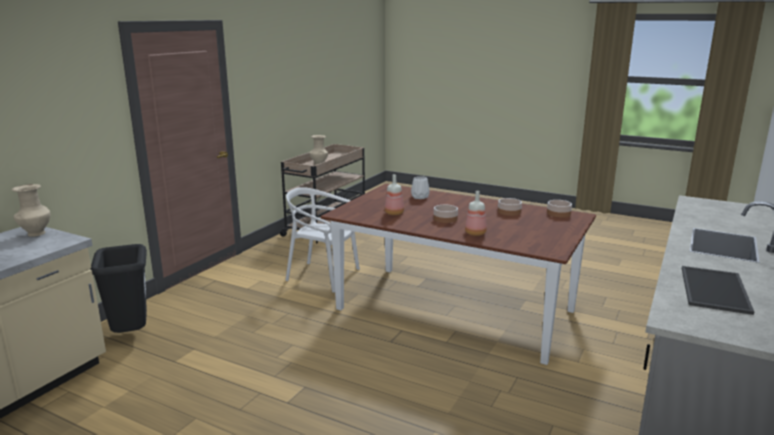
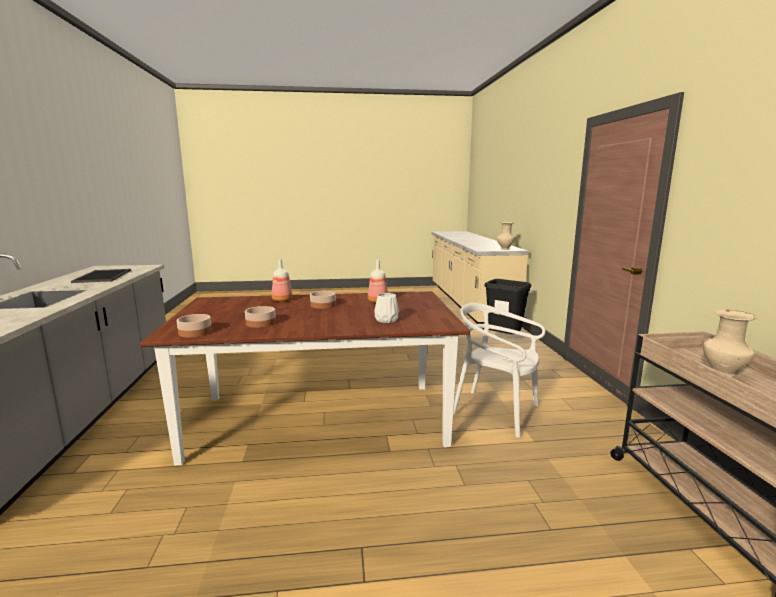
camera: 145 degrees right, 5 degrees down
(323, 276) = (496, 412): white chair -> white chair turned 135 degrees counterclockwise

